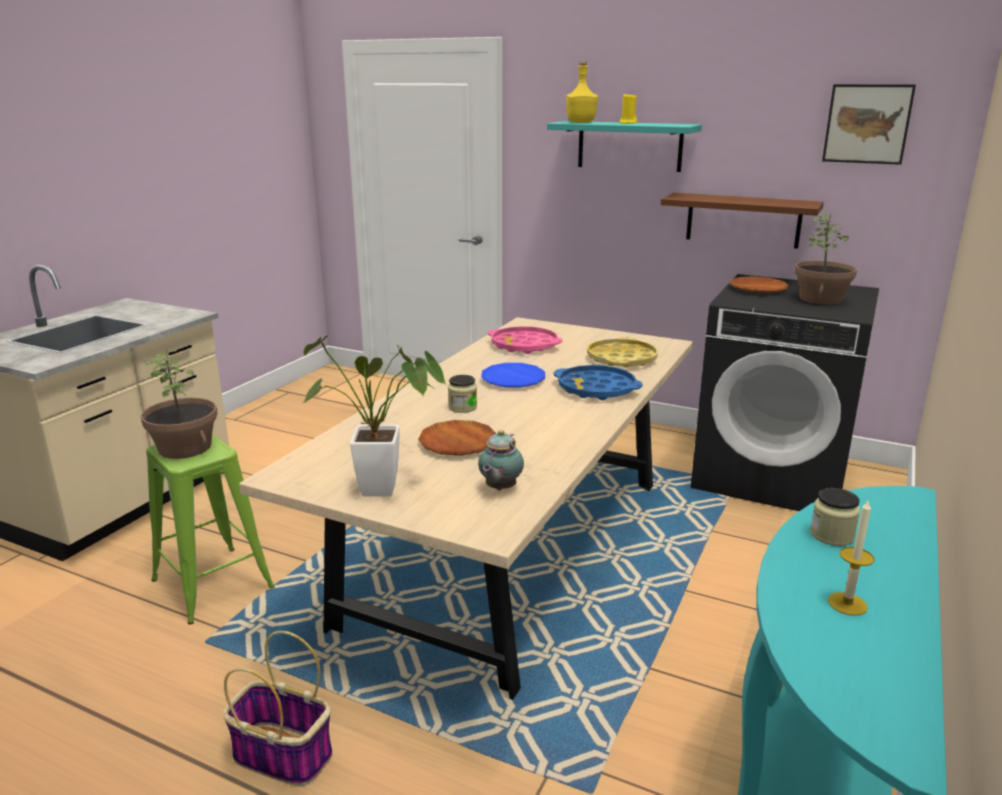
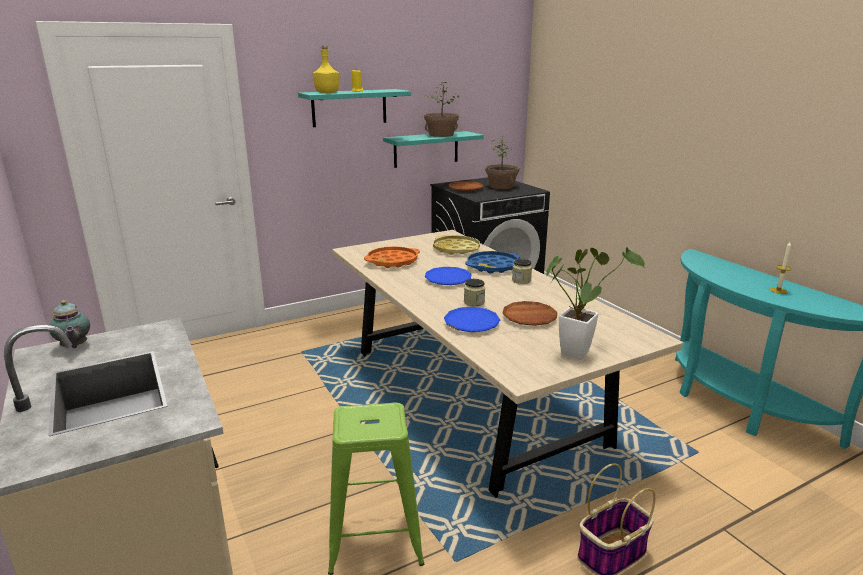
camera: 55 degrees left, 0 degrees up
(185, 447) = (363, 422): potted plant -> potted plant (441, 134)
(399, 420) = (471, 323): none -> blue plate
(499, 489) = (603, 323): teapot -> teapot (74, 347)
(524, 346) = (392, 261): pink tray -> orange tray
(743, 220) = (426, 149): brown shelf -> turquoise shelf
(831, 535) = (721, 275): jar -> jar (521, 280)
(867, 124) = (482, 83): picture -> none

